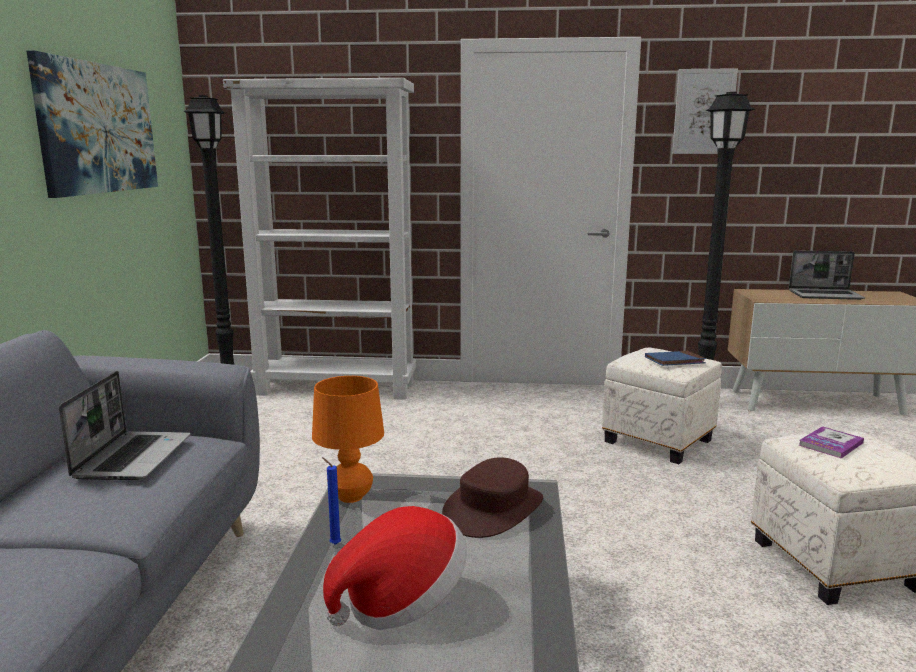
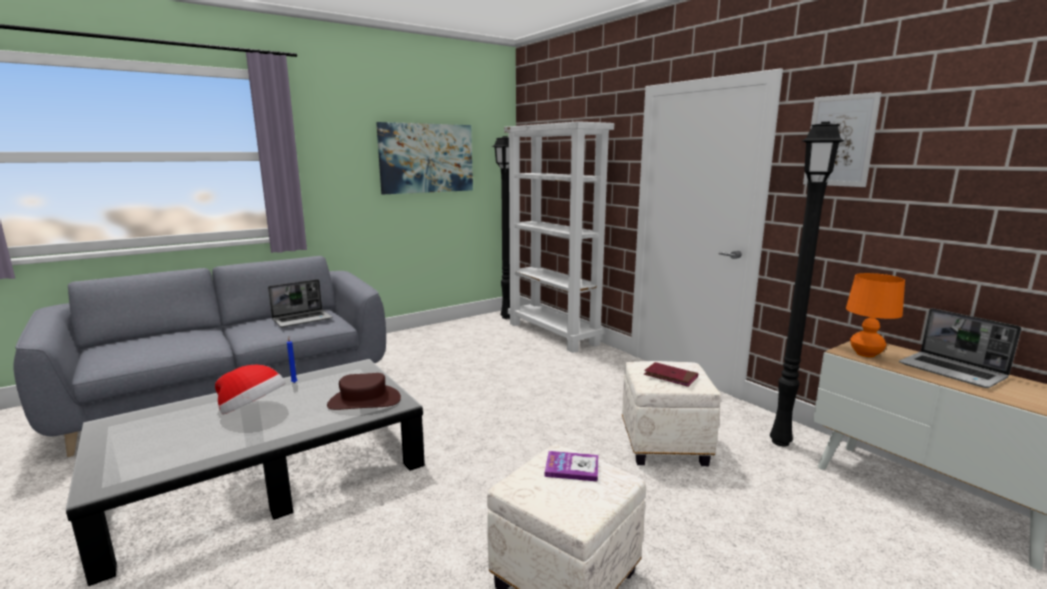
camera: 50 degrees right, 0 degrees up
(351, 497) = (344, 370): orange table lamp -> orange table lamp (865, 354)
(674, 361) = (670, 376): blue book -> red book

